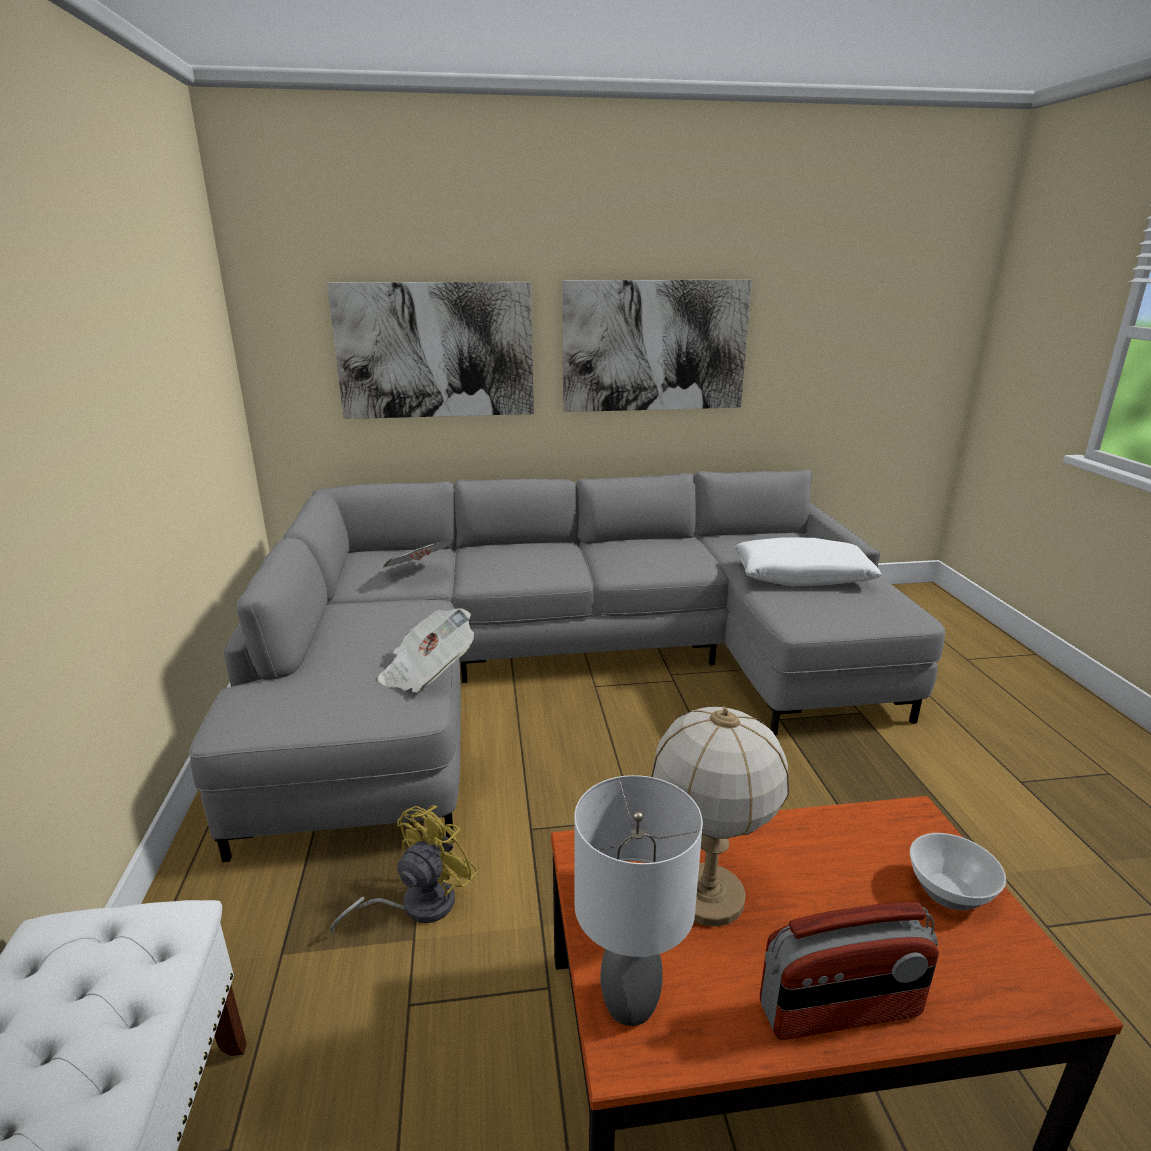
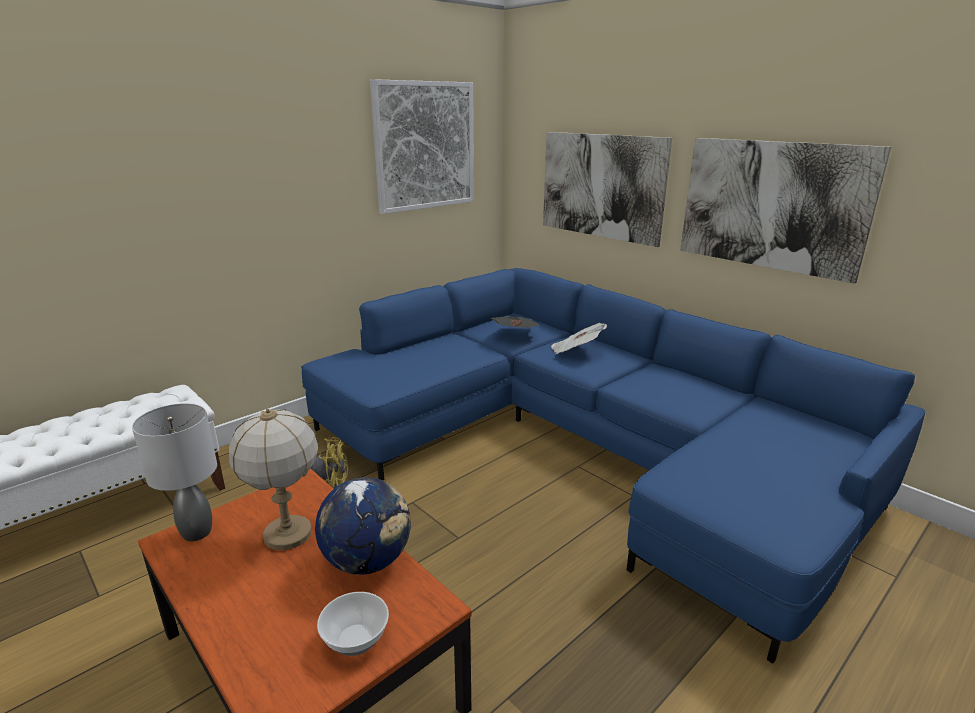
camera: 55 degrees right, 0 degrees up
(173, 313) = (425, 146): none -> picture
(427, 672) = (412, 380): newspaper -> newspaper (576, 351)
(565, 669) = (580, 447): grey sofa -> blue sofa
(802, 576) = (764, 460): white pillow -> none
(810, 840) = (367, 561): none -> globe
(840, 1011) = (218, 607): radio -> none

